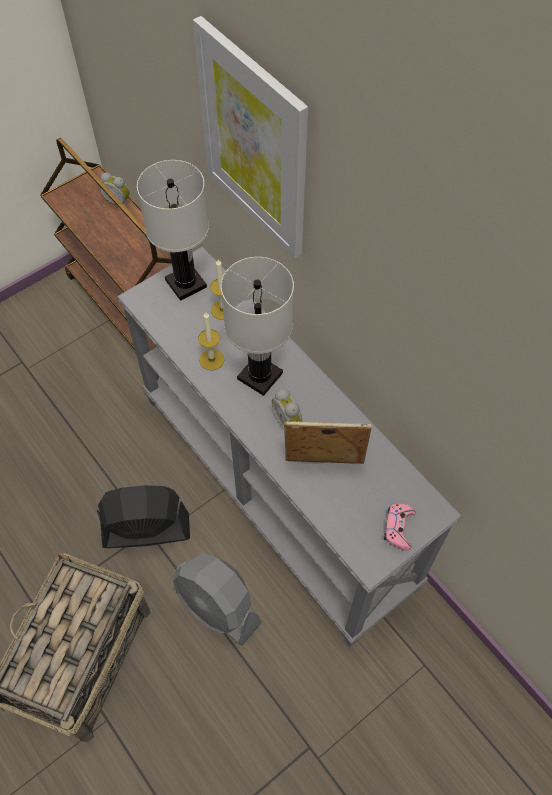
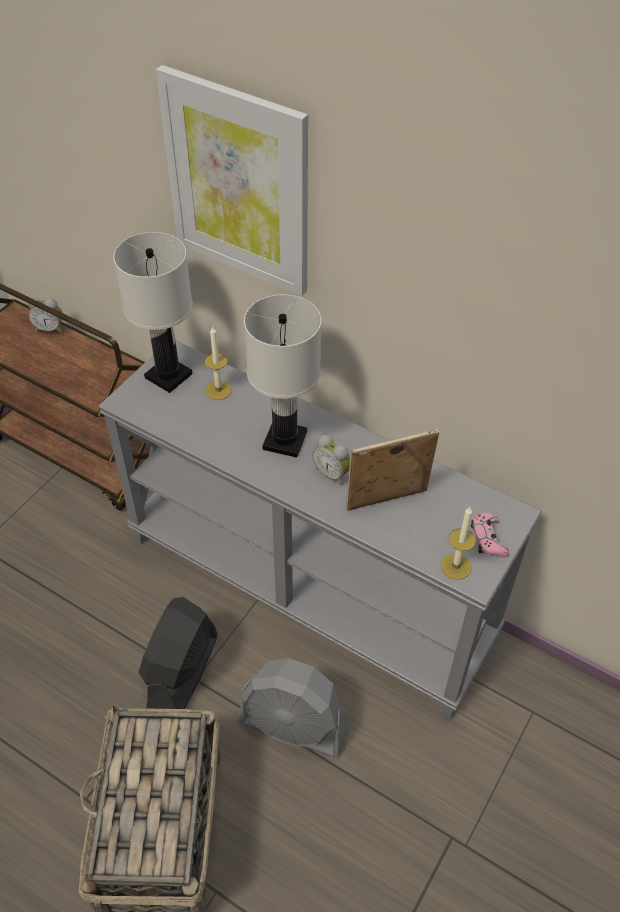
camera: 20 degrees left, 10 degrees down
(145, 530) = (182, 673): black fan -> black fan turned 45 degrees counterclockwise
(211, 359) = (227, 438): candle -> candle (456, 566)

